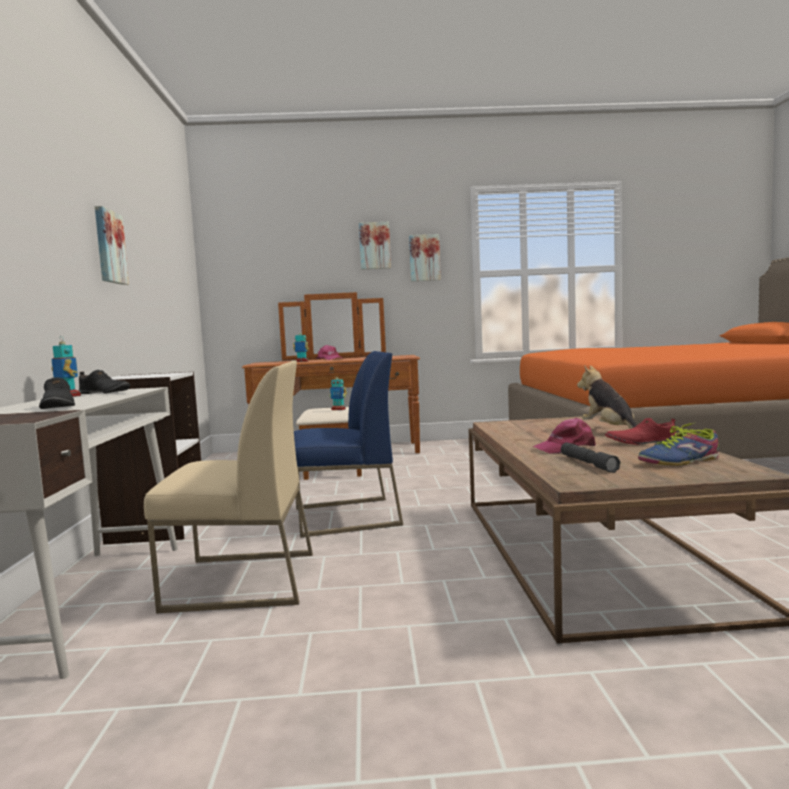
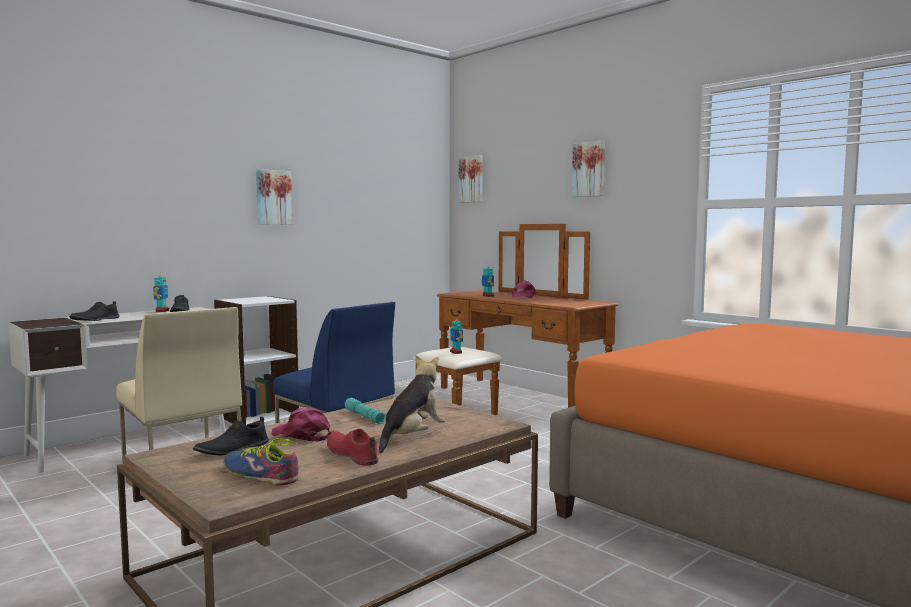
camera: 50 degrees right, 0 degrees up
(424, 258) = (640, 183): picture -> picture (472, 179)
(530, 434) = (364, 417): none -> turquoise flashlight
(588, 463) = (232, 449): grey flashlight -> black shoe

